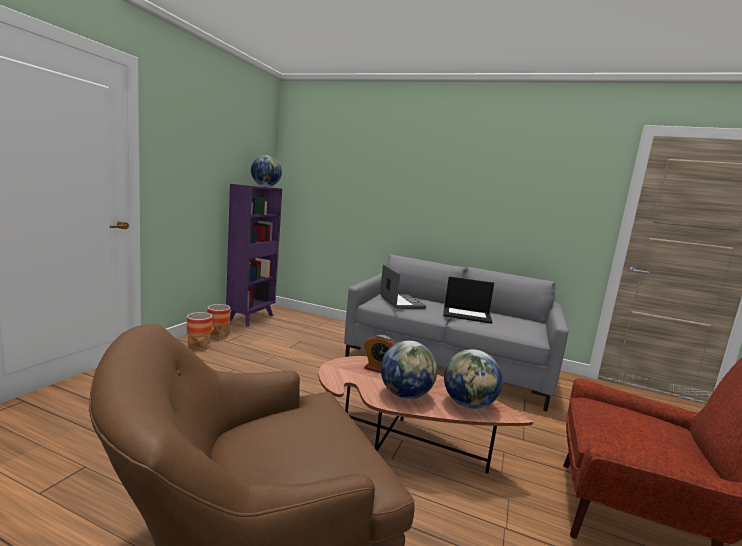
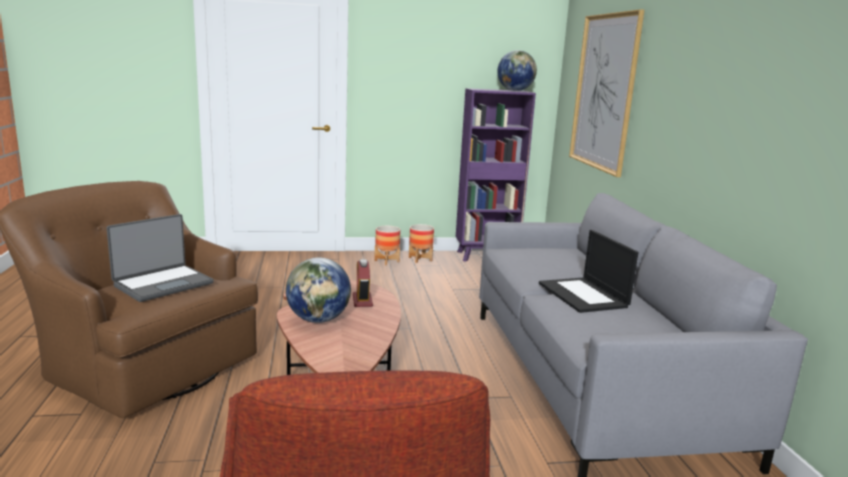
camera: 60 degrees right, 5 degrees up
(346, 189) = (604, 92): none -> picture
(400, 302) = (540, 258): laptop -> laptop (163, 284)
(468, 404) = (338, 351): globe -> none

